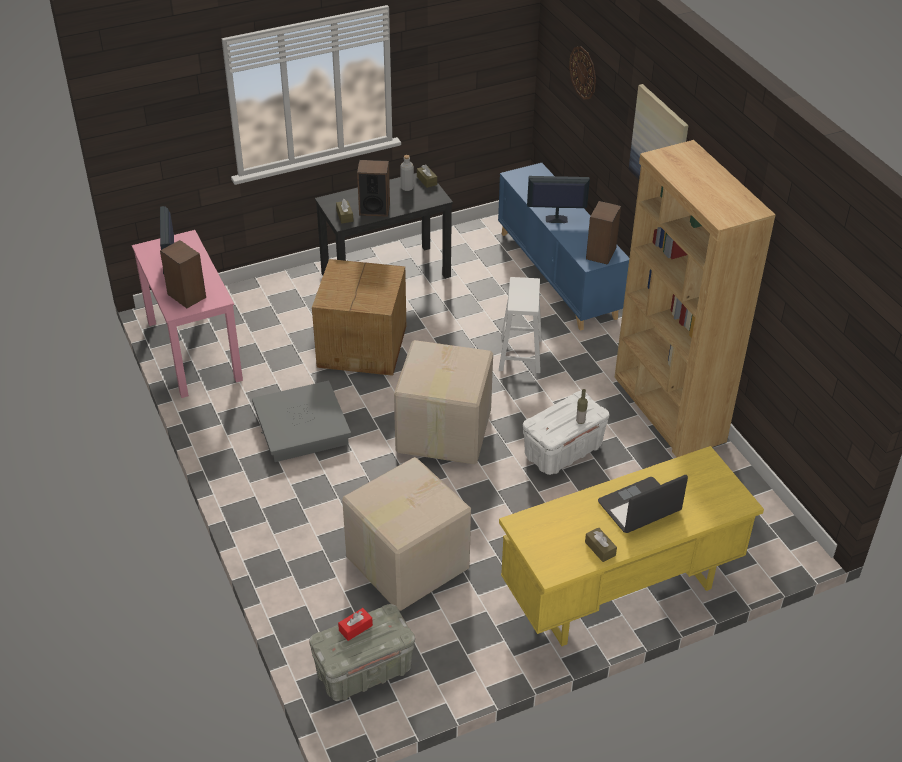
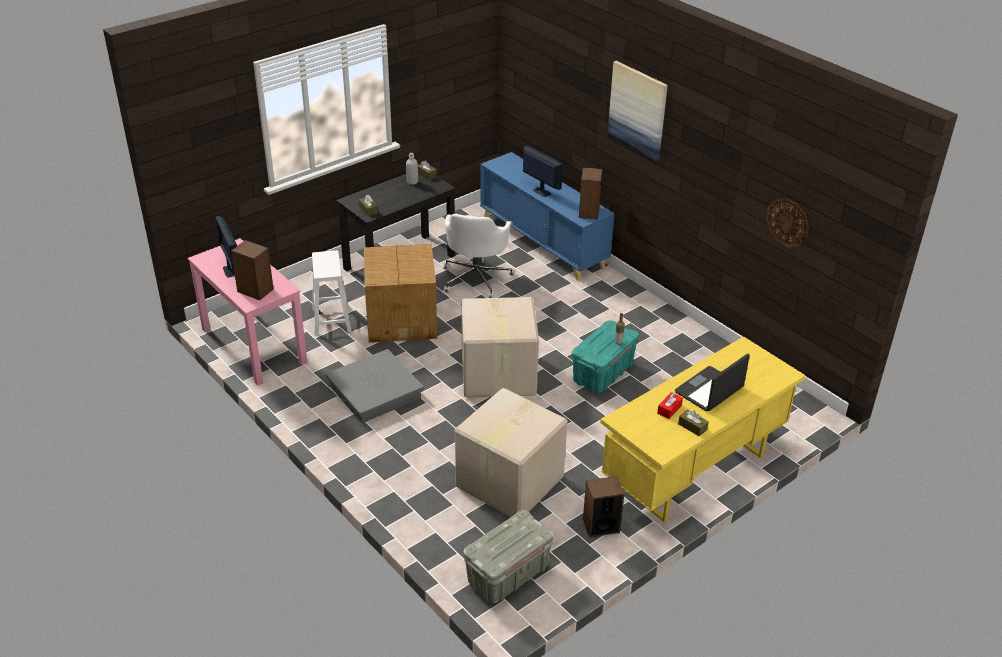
camera: 15 degrees left, 5 degrees down
(355, 628) = (500, 535): red tissue box -> red tissue box (669, 409)
(374, 209) = (391, 201): speaker -> speaker (601, 525)
(464, 308) = (476, 278): none -> white office chair
(520, 355) = (537, 306): white stool -> white stool (332, 321)
(556, 219) = (541, 192): monitor -> monitor turned 60 degrees clockwise
(563, 452) = (602, 374): white storage box -> turquoise storage box
(583, 72) = (551, 65): wall clock -> wall clock (787, 222)
(668, 409) = (673, 328): brown bookcase -> none

